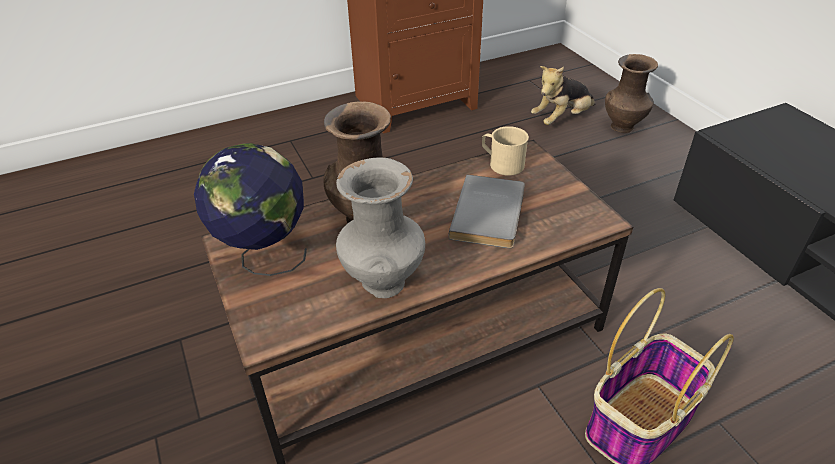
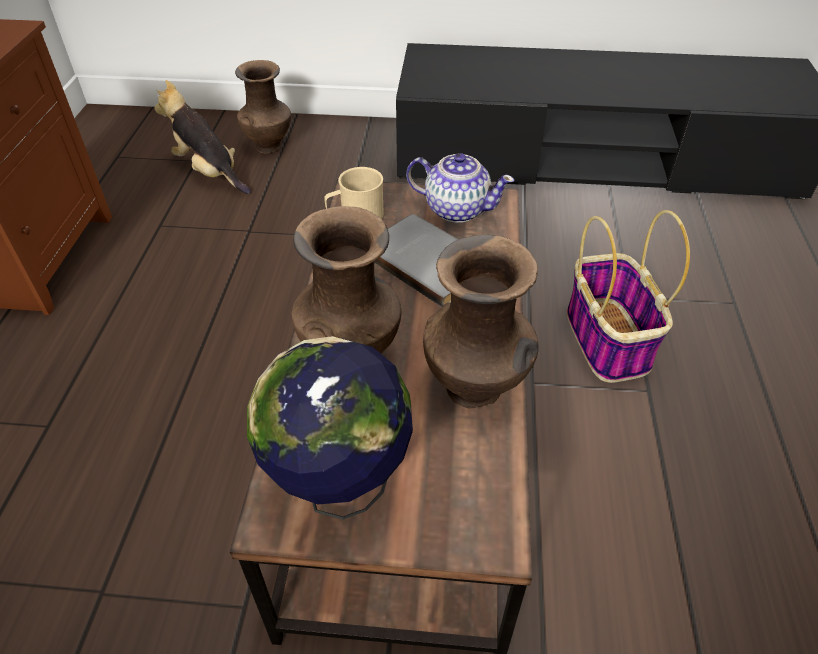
camera: 60 degrees left, 5 degrees up
(384, 284) = (476, 389): grey vase -> brown vase
(562, 119) = (210, 172): plush toy -> plush toy turned 135 degrees clockwise
(565, 204) = (456, 209): none -> teapot

